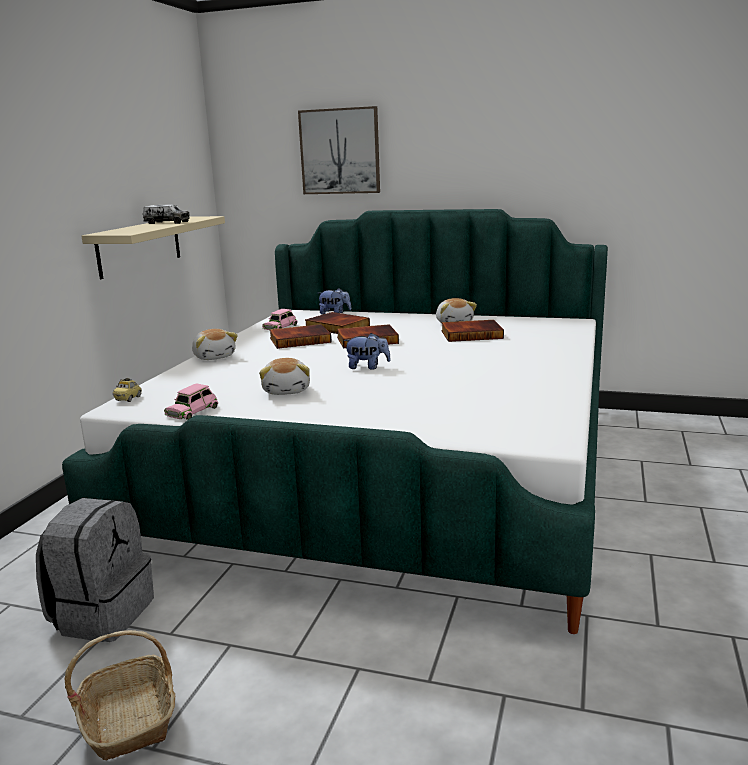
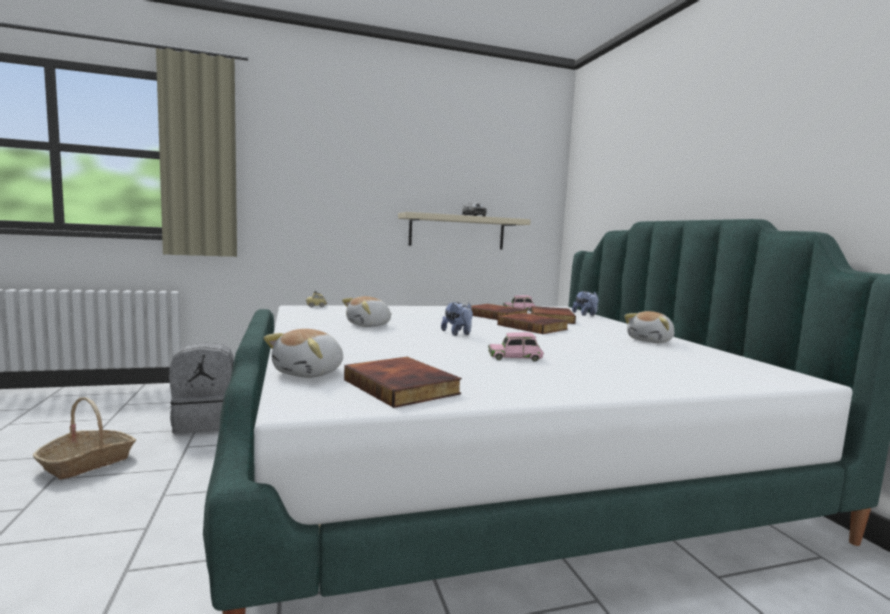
camera: 55 degrees right, 10 degrees down
(192, 411) = (303, 316): pink toy car -> pink toy car (515, 357)
(215, 357) = (422, 308): plush toy -> plush toy (310, 373)
(340, 151) = (639, 166): picture -> none
(471, 334) = (628, 348): book -> book (403, 386)

